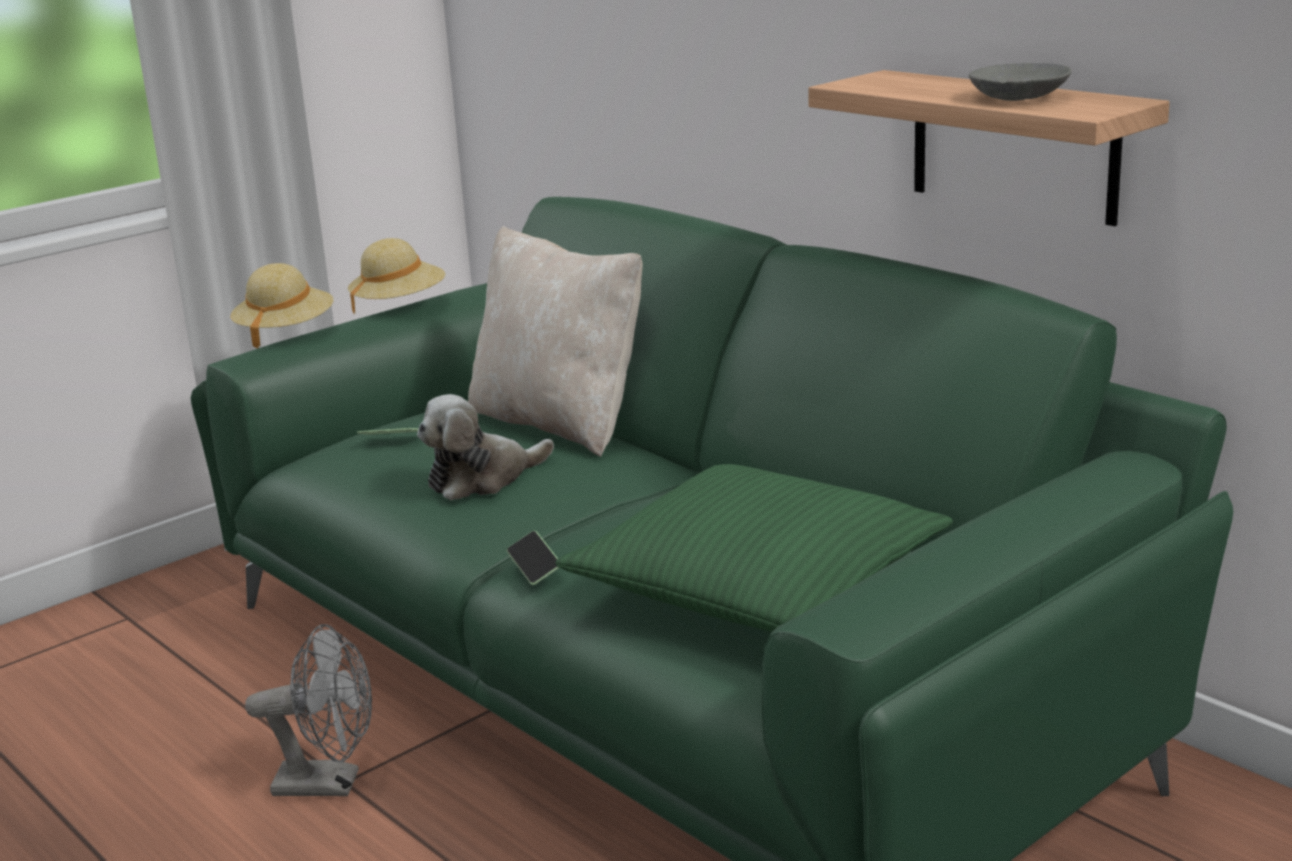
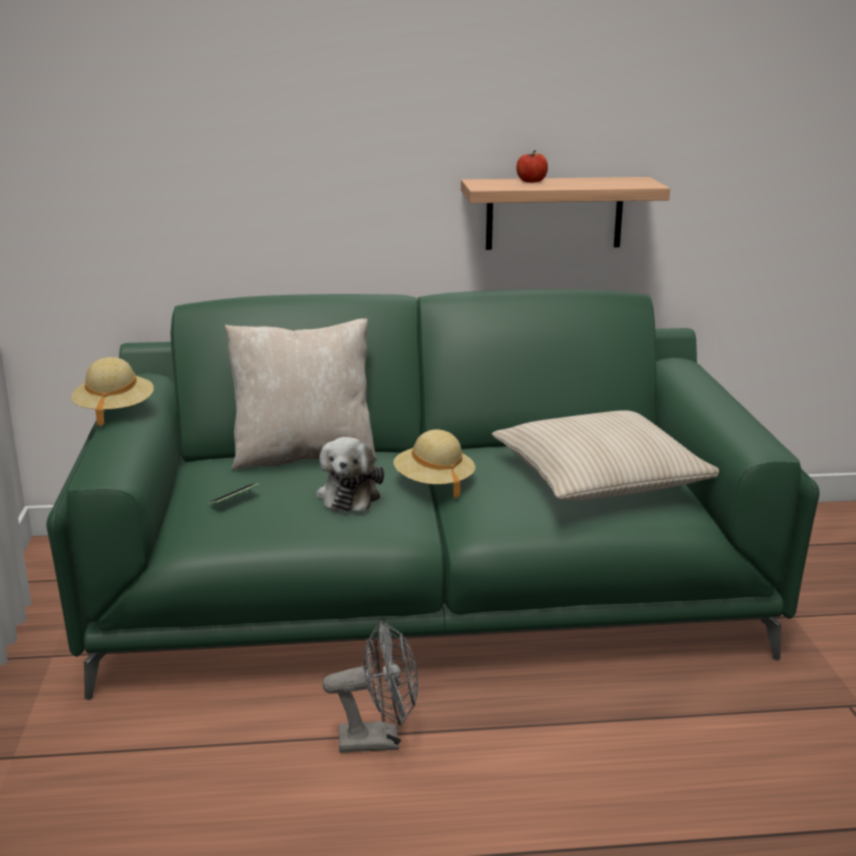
camera: 55 degrees left, 0 degrees up
(285, 332) = (84, 450): beige hat -> beige hat (434, 483)
(330, 783) = (379, 740): grey fan -> grey fan turned 45 degrees clockwise
(534, 567) = (487, 519): phone -> none
(757, 583) = (600, 477): green pillow -> beige pillow
(947, 84) = (531, 181): none -> apple
(1017, 98) = (592, 183): grey bowl -> none

